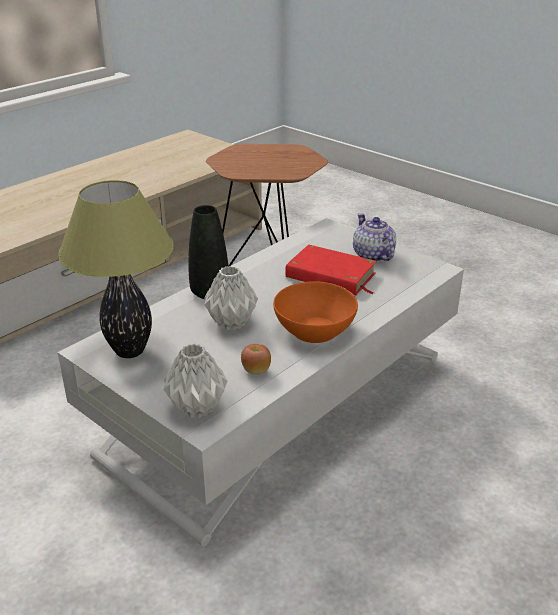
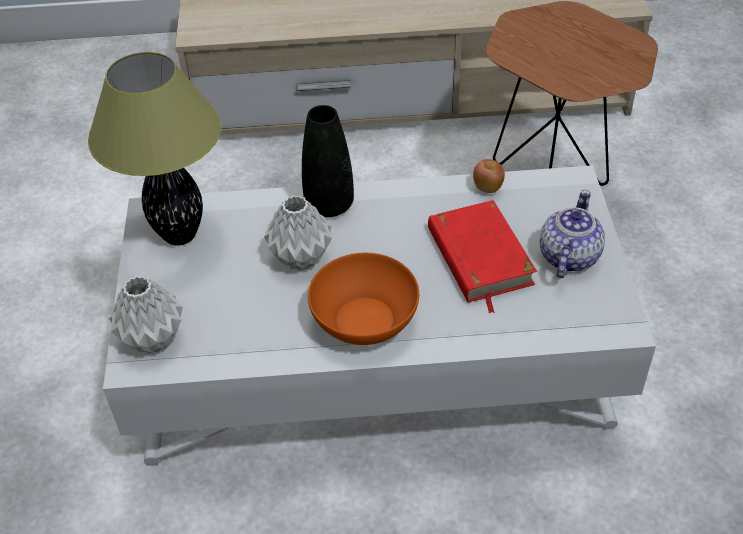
camera: 45 degrees right, 15 degrees up
(256, 371) = (248, 333): apple -> apple (487, 188)

